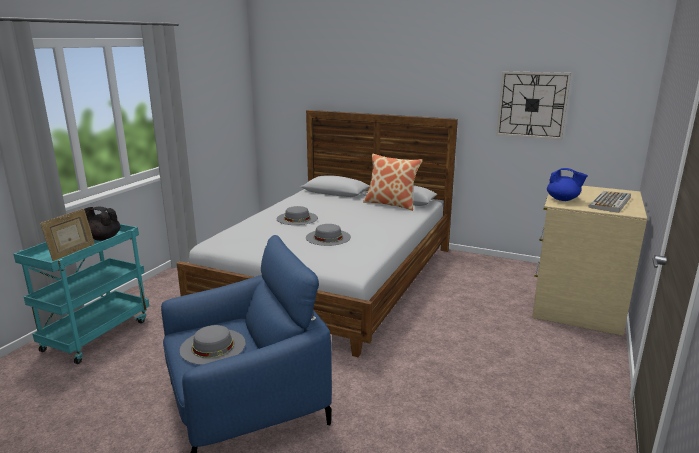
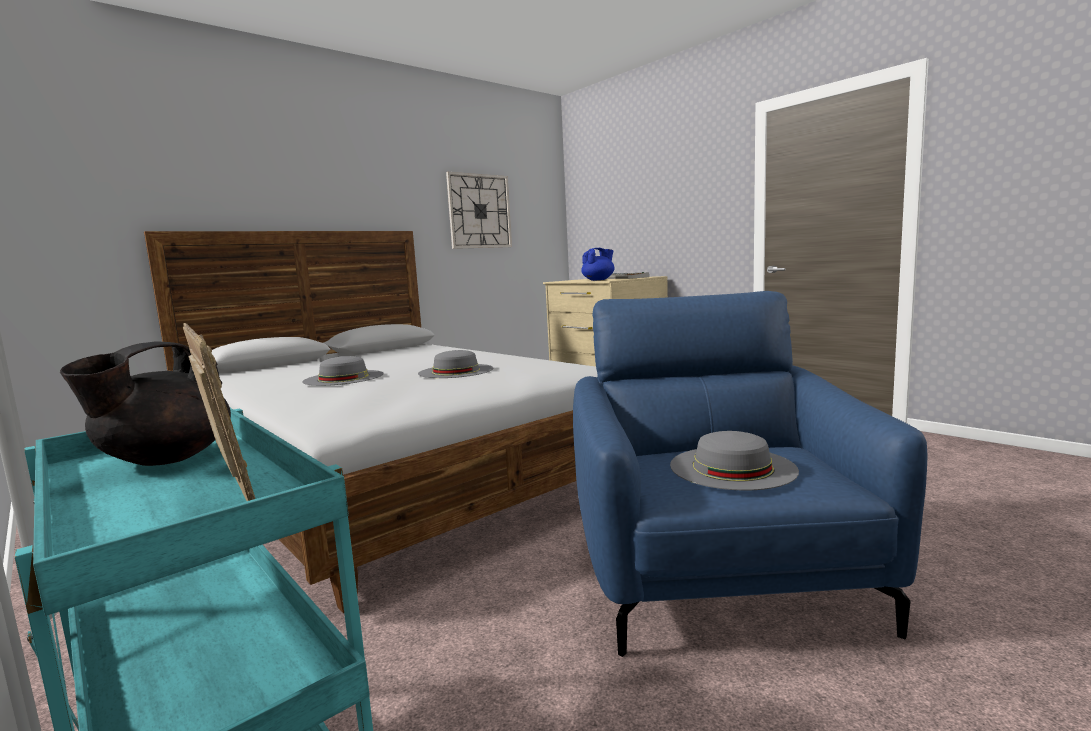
camera: 65 degrees left, 10 degrees down
(391, 204) = (388, 350): pillow -> none

